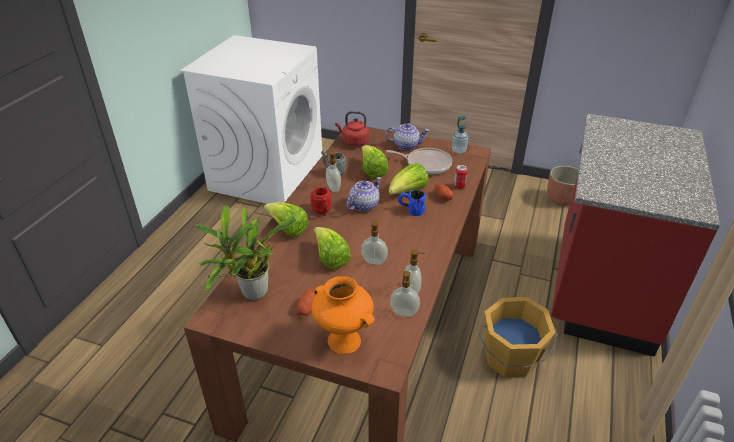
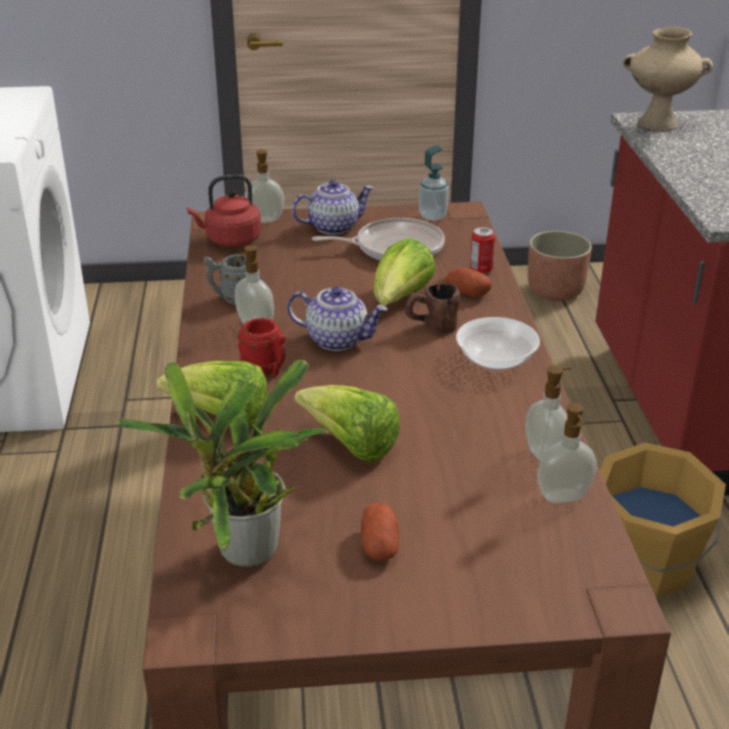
camera: 25 degrees left, 5 degrees down
(343, 341) = (496, 581): orange vase -> none
(364, 205) = (338, 340): teapot -> teapot turned 90 degrees clockwise
(372, 171) = (306, 280): lettuce -> none
(374, 261) = (436, 426): soap dispenser -> soap dispenser (265, 219)
(411, 210) = (430, 327): blue mug -> brown mug
(428, 236) = (496, 360): none -> bowl
(606, 125) = (657, 124): none -> beige vase

